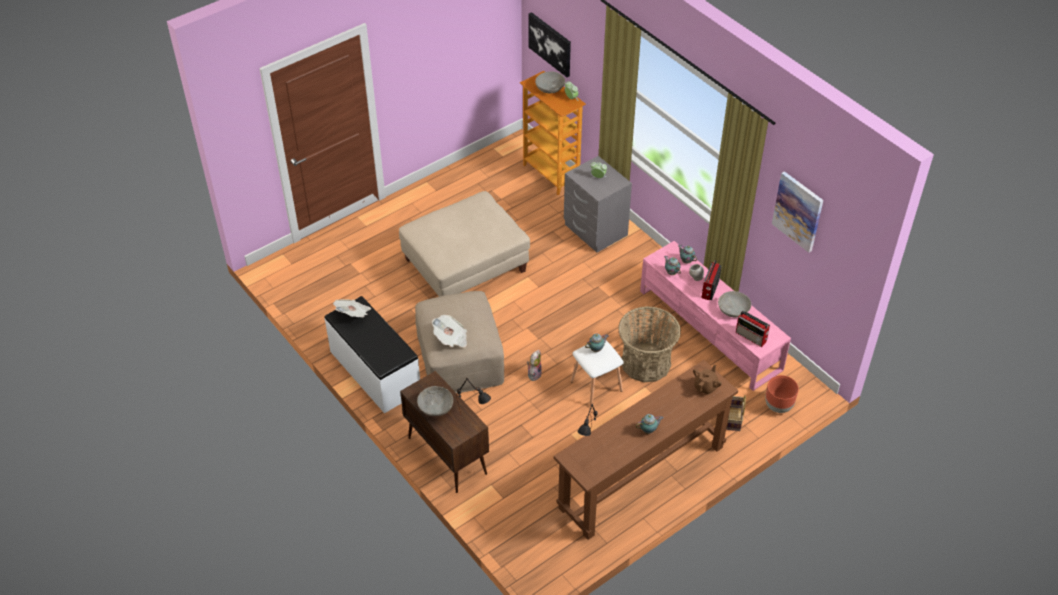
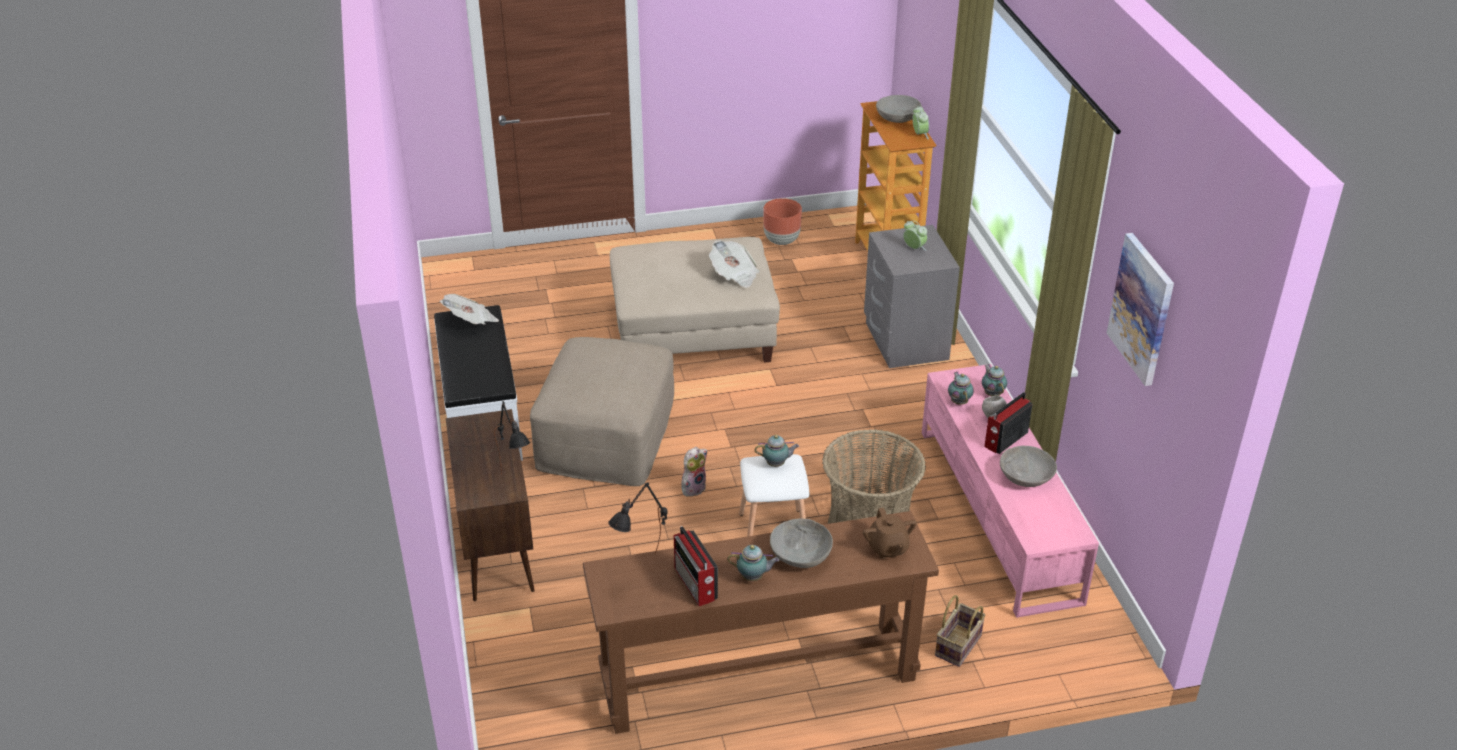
camera: 25 degrees right, 10 degrees down
(435, 407) = (476, 452): grey bowl -> grey bowl (800, 554)
(451, 338) = (577, 387): newspaper -> newspaper (734, 275)
(550, 44) = (916, 55): picture -> none
(705, 387) = (887, 548): brown teapot -> brown teapot turned 105 degrees clockwise
(751, 337) = (1032, 522): radio -> radio (696, 585)
(779, 406) = (1047, 653): brown planter -> brown planter (782, 241)

